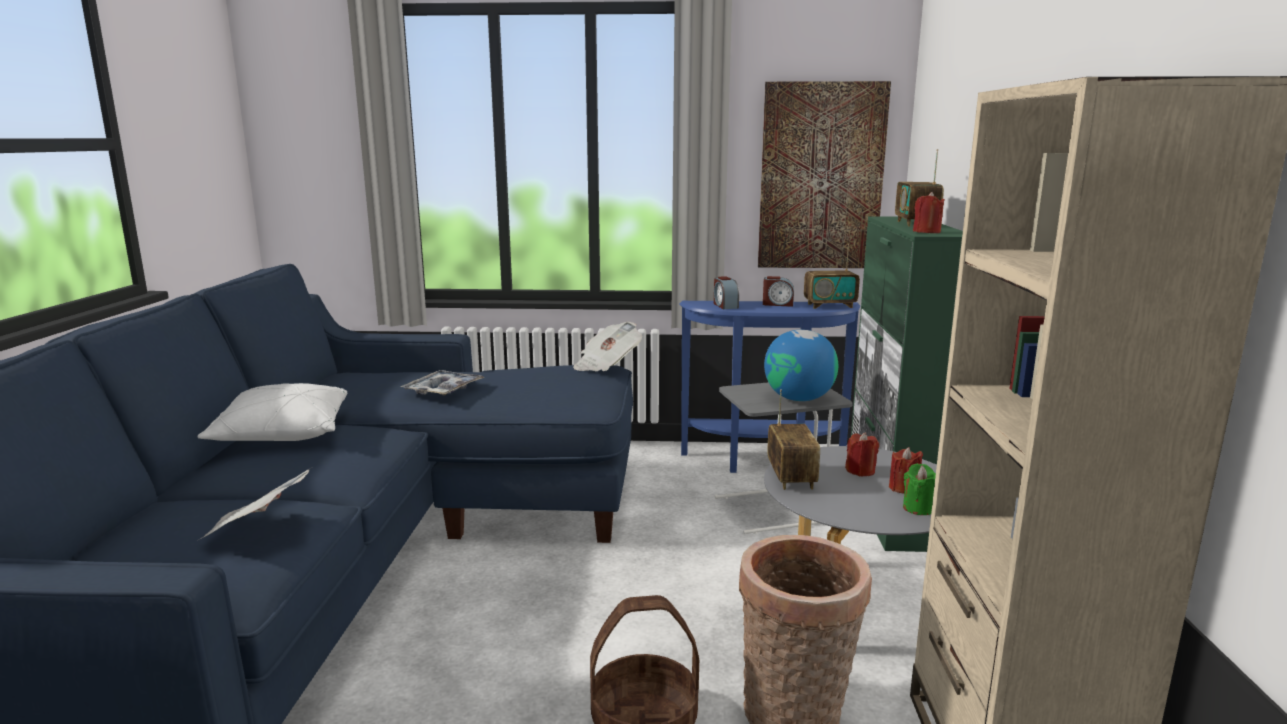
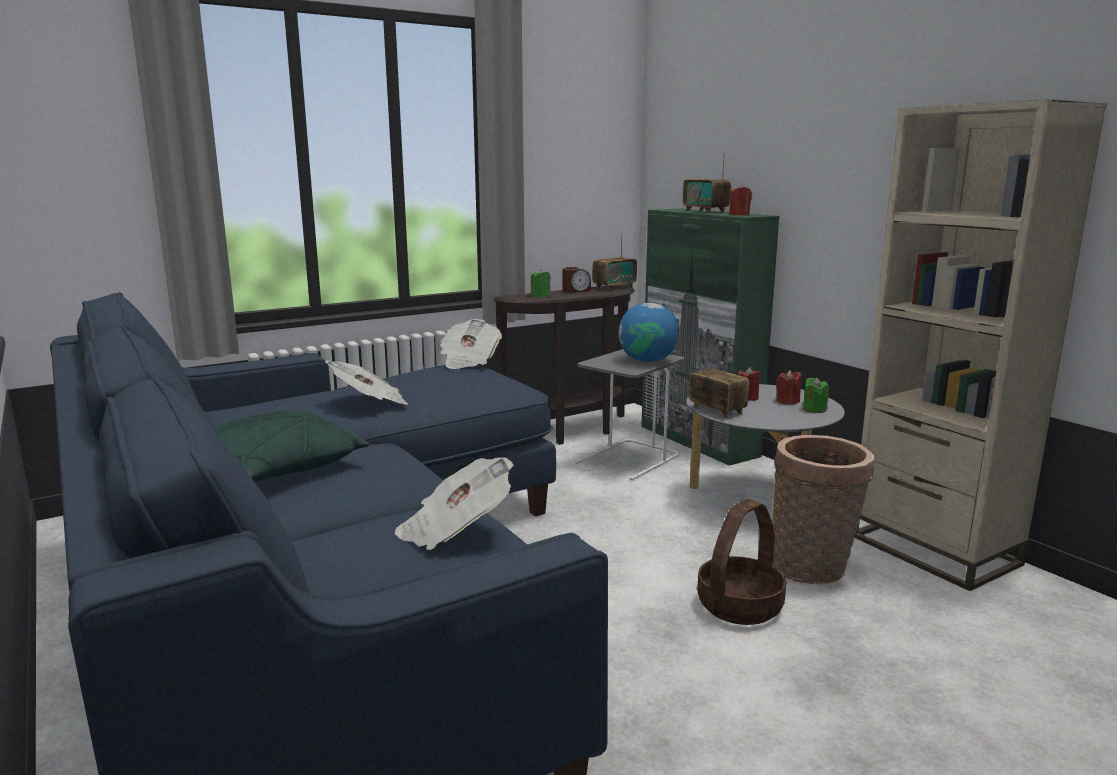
camera: 35 degrees left, 0 degrees up
(282, 434) = (277, 469): white pillow -> green pillow
(443, 390) = (370, 403): tray -> newspaper
(725, 305) = (540, 296): alarm clock -> green candle
(764, 463) = (574, 432): blue console table -> brown console table
(821, 177) = (584, 180): picture -> none

